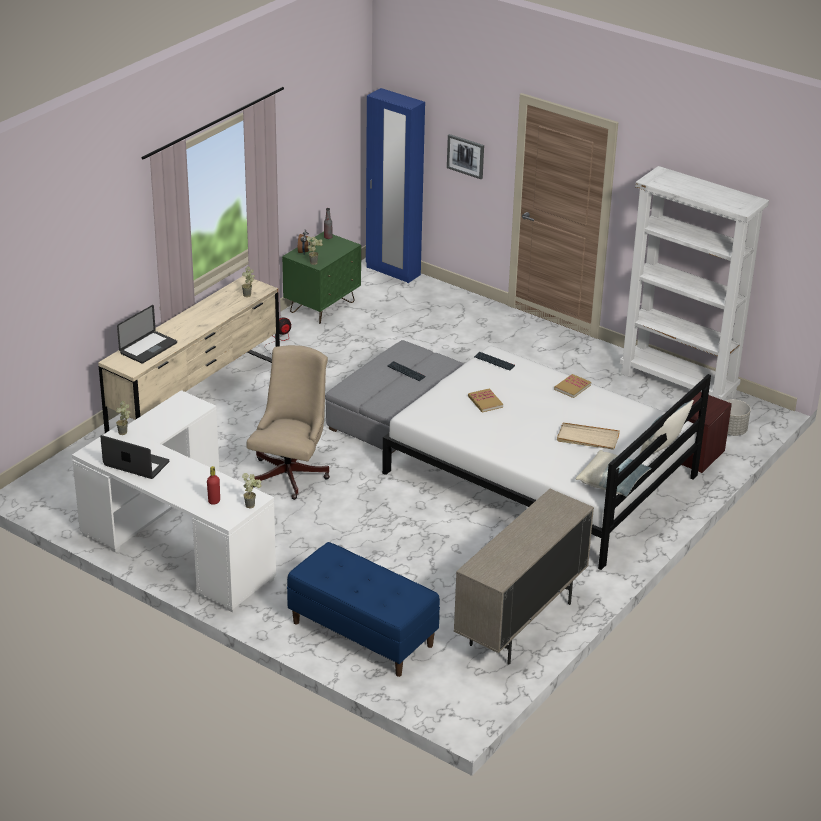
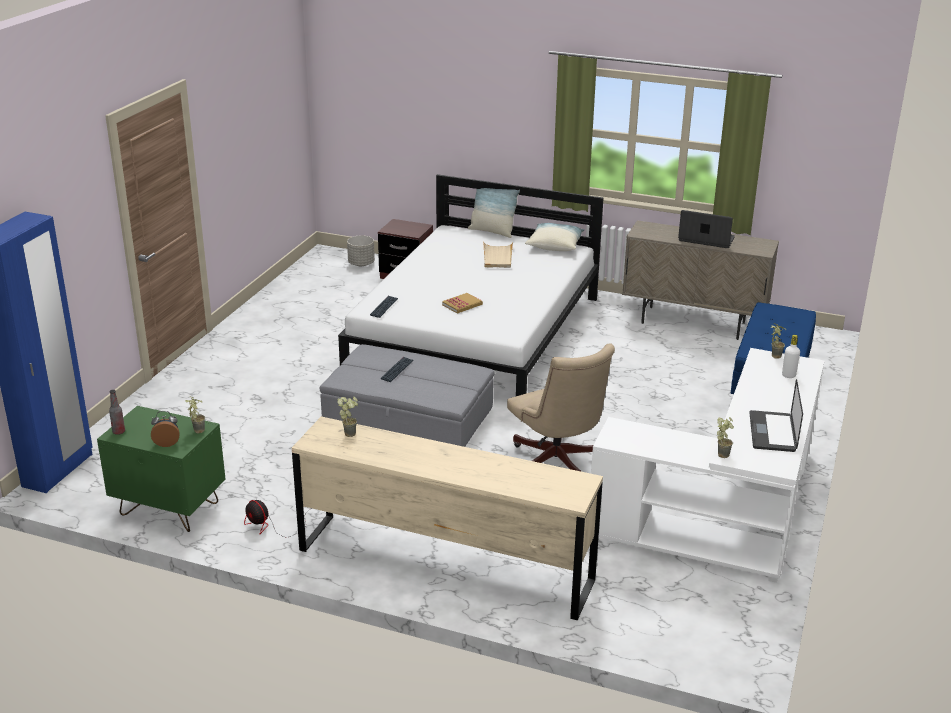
camera: 105 degrees left, 5 degrees down
(148, 348) = (526, 480): laptop -> laptop (706, 239)
(214, 501) = (788, 375): red bottle -> white bottle
(291, 473) = (558, 464): beige office chair -> beige office chair turned 120 degrees counterclockwise
(466, 156) = (75, 245): picture -> none
(572, 387) = (412, 270): book -> none
(679, 384) = (290, 287): white bookcase -> none

